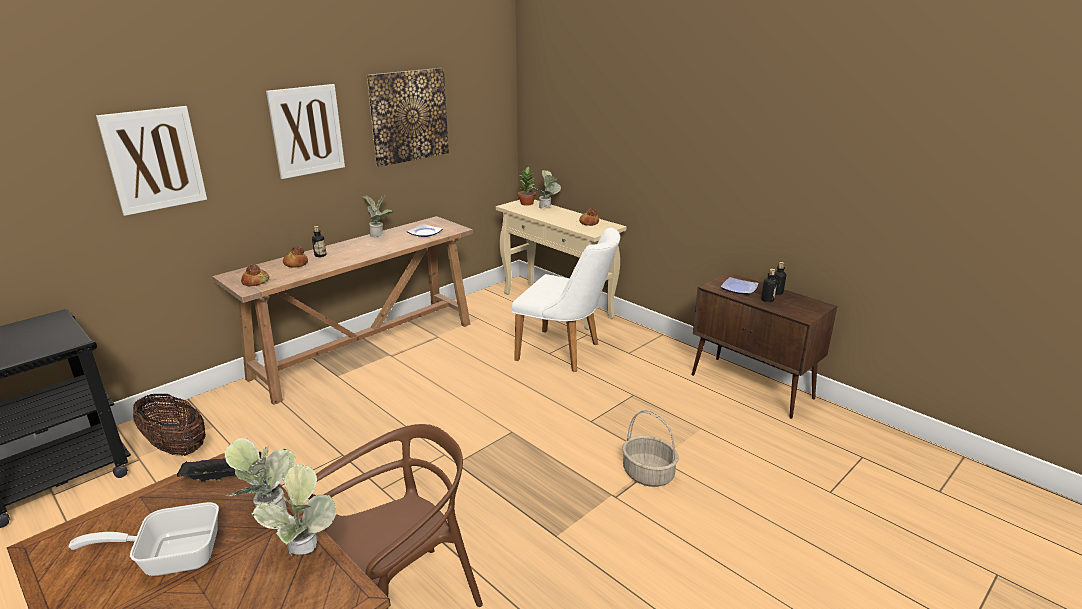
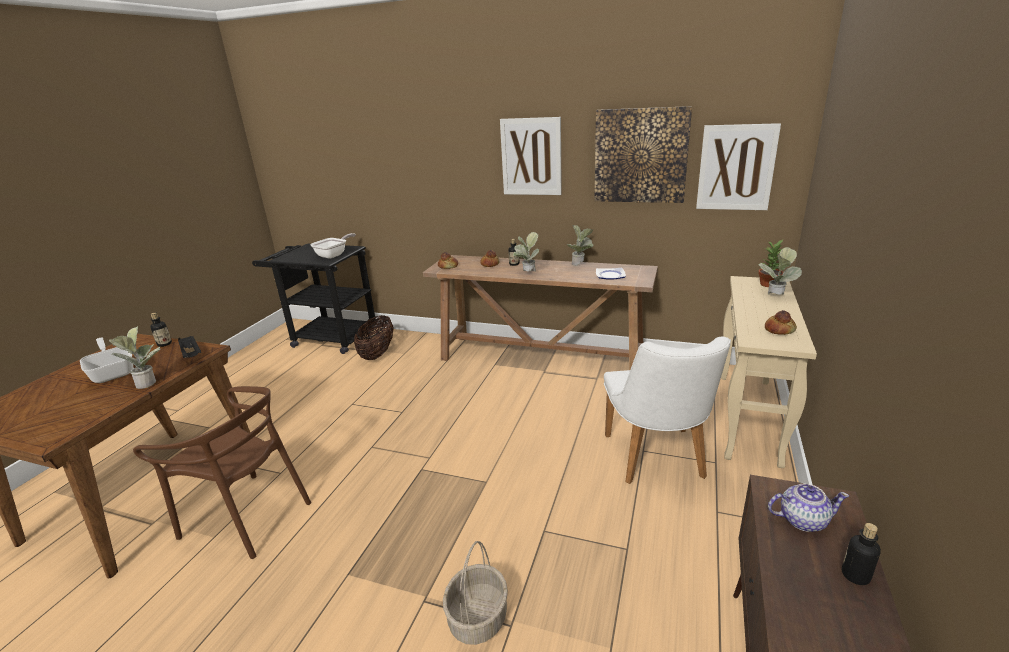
camera: 65 degrees right, 0 degrees up
(52, 332) = (334, 255): none -> frying pan
(154, 160) = (420, 162): picture -> picture (736, 168)
(304, 556) = (99, 410): potted plant -> potted plant (527, 273)
(738, 288) = (802, 520): plate -> teapot
(767, 300) = (804, 568): bottle -> bottle (164, 344)

